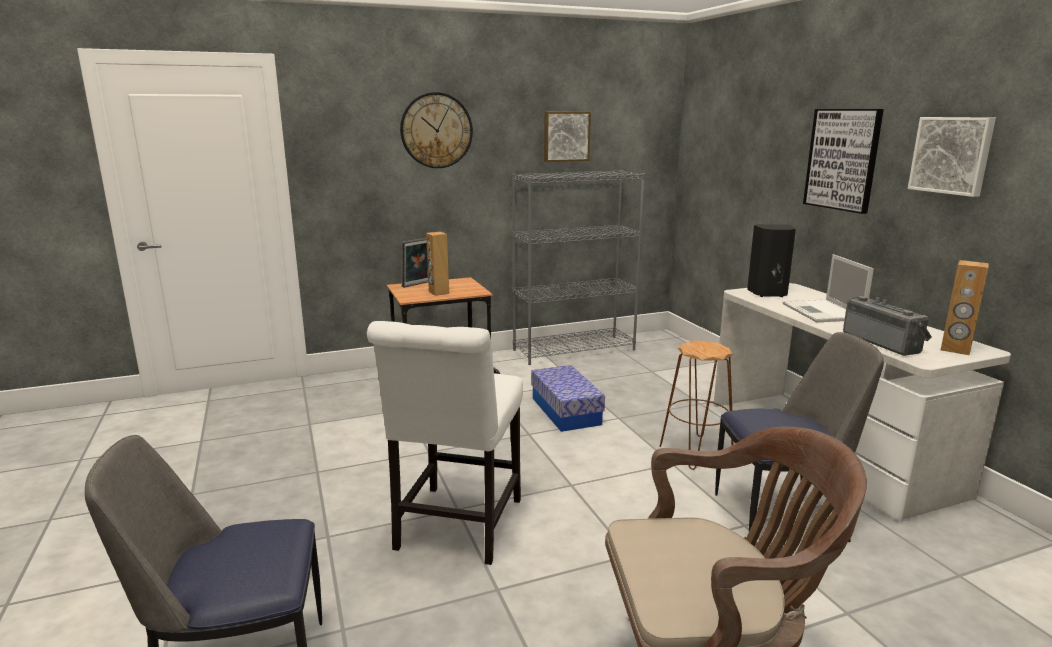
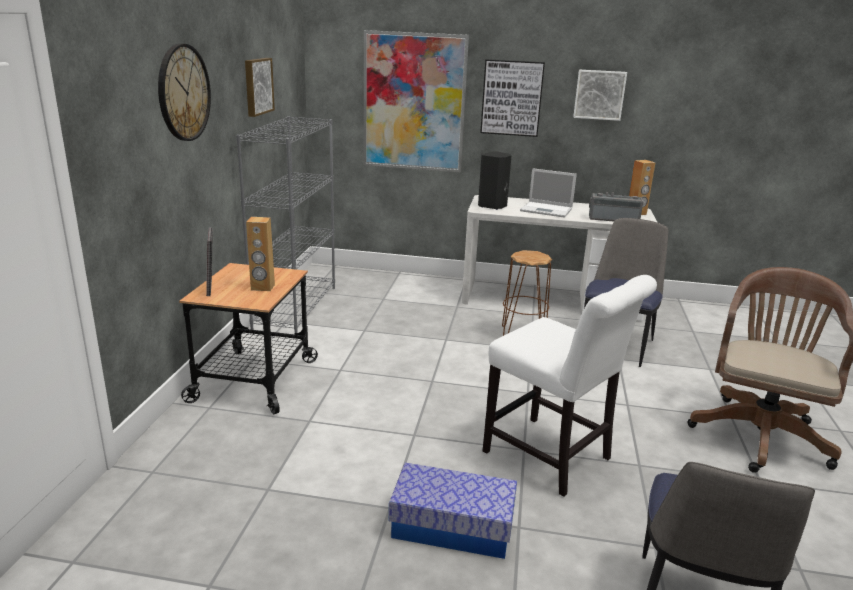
camera: 60 degrees left, 5 degrees up
(566, 411) = (410, 353): storage box -> storage box (452, 526)
(752, 164) = (414, 102): none -> picture

